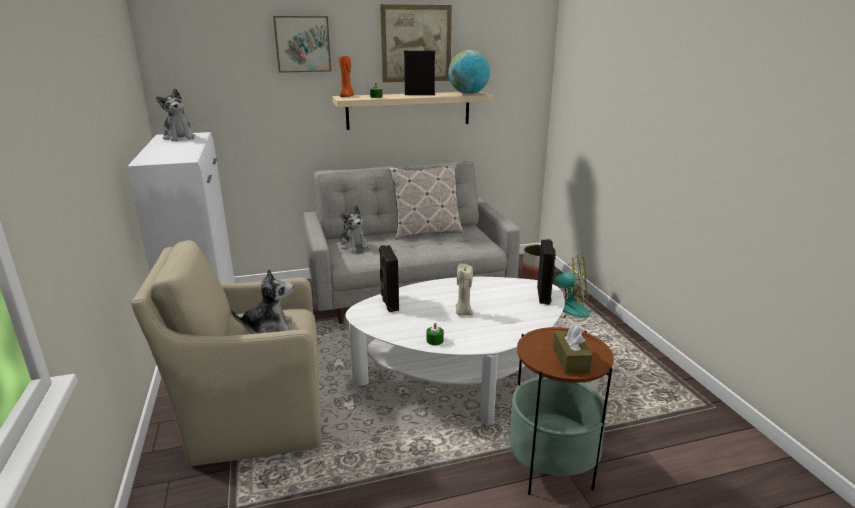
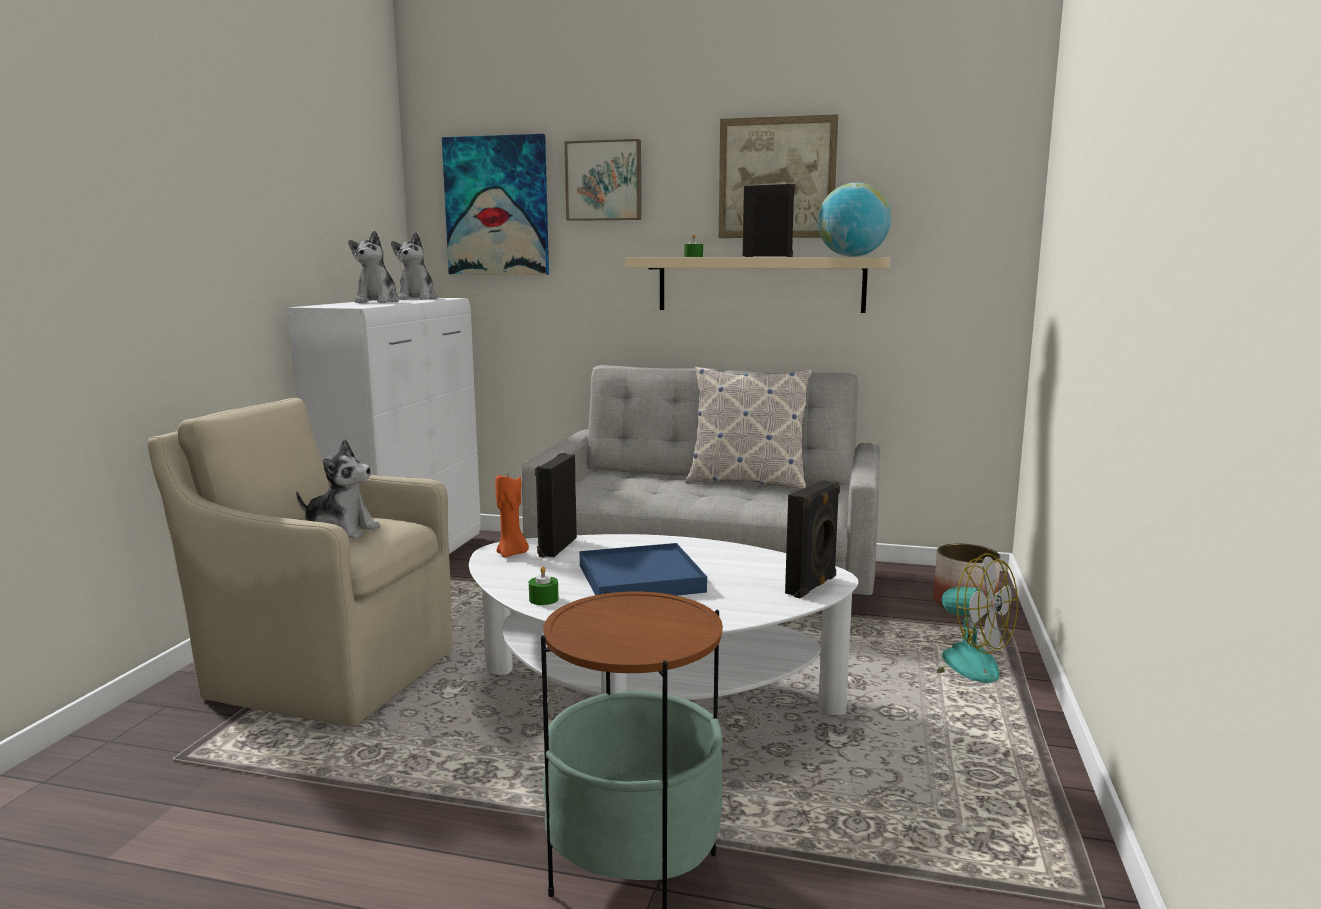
camera: 30 degrees right, 10 degrees down
(220, 62) = (497, 206): none -> picture
(347, 96) = (655, 256): orange candle -> orange candle (512, 553)
(354, 246) = (616, 482): plush toy -> plush toy (377, 301)
(463, 312) = (641, 578): beige candle -> blue tray
(570, 360) = (619, 635): brown tissue box -> none

